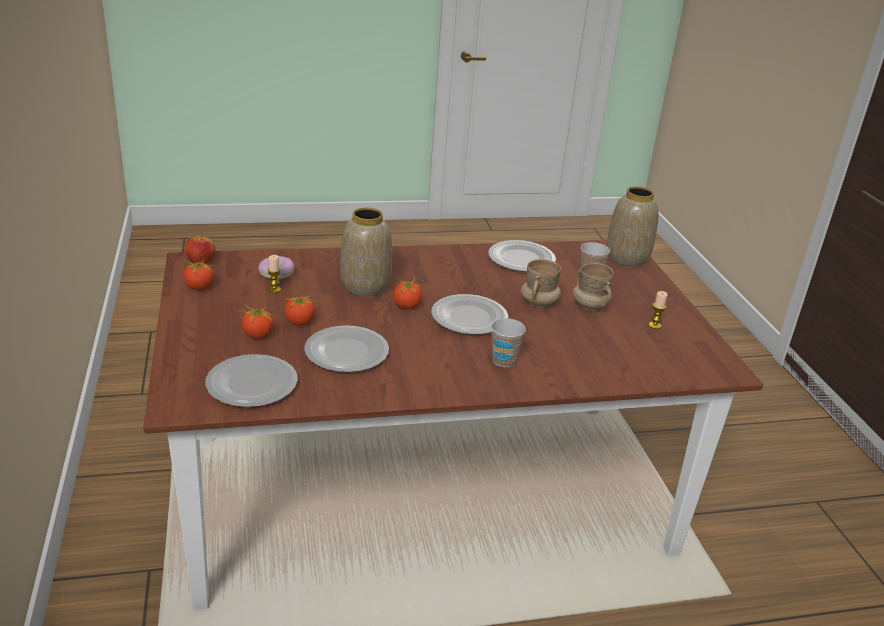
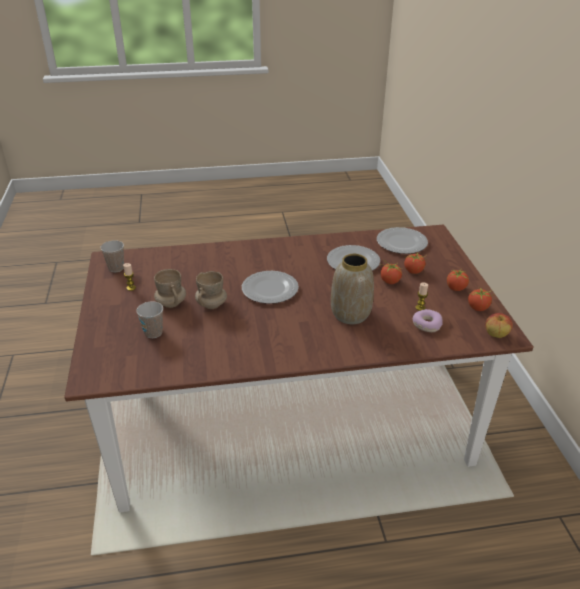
camera: 175 degrees left, 5 degrees up
(407, 306) = (316, 297): tomato -> tomato (456, 288)
(503, 361) = (253, 259): cup -> cup (116, 268)
(521, 259) = (208, 353): plate -> none
(627, 258) = (98, 362): vase -> none

